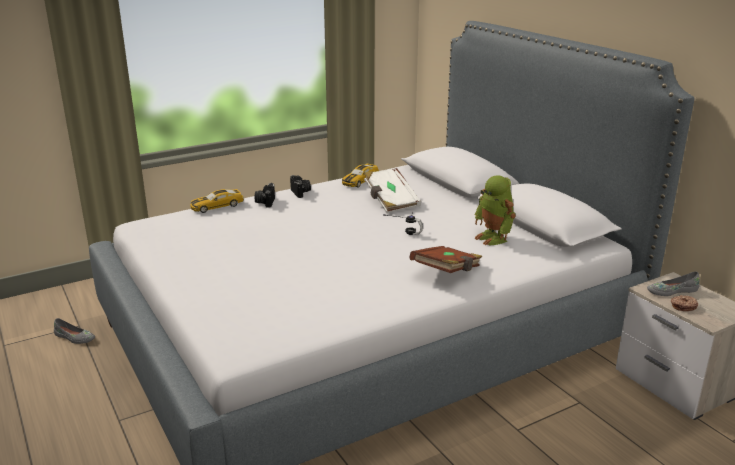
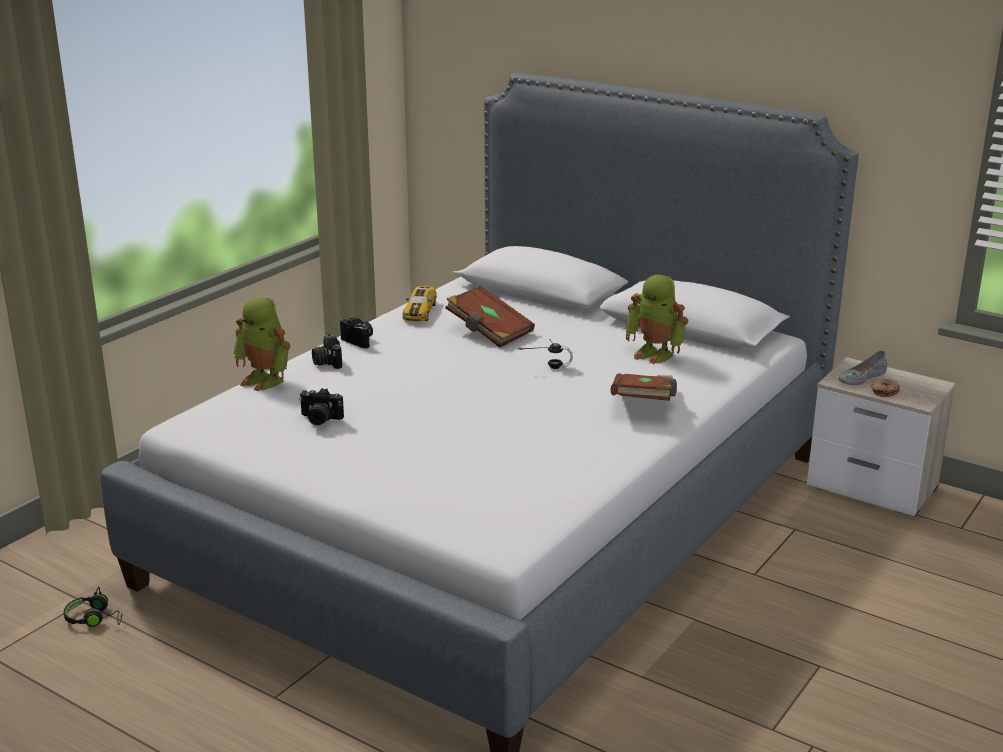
camera: 25 degrees left, 0 degrees up
(74, 338) = (95, 618): grey shoe -> black headphones
(216, 237) = (320, 419): none -> camera
(217, 206) = (265, 380): toy car -> toy robot
(390, 201) = (489, 332): white book -> brown book

